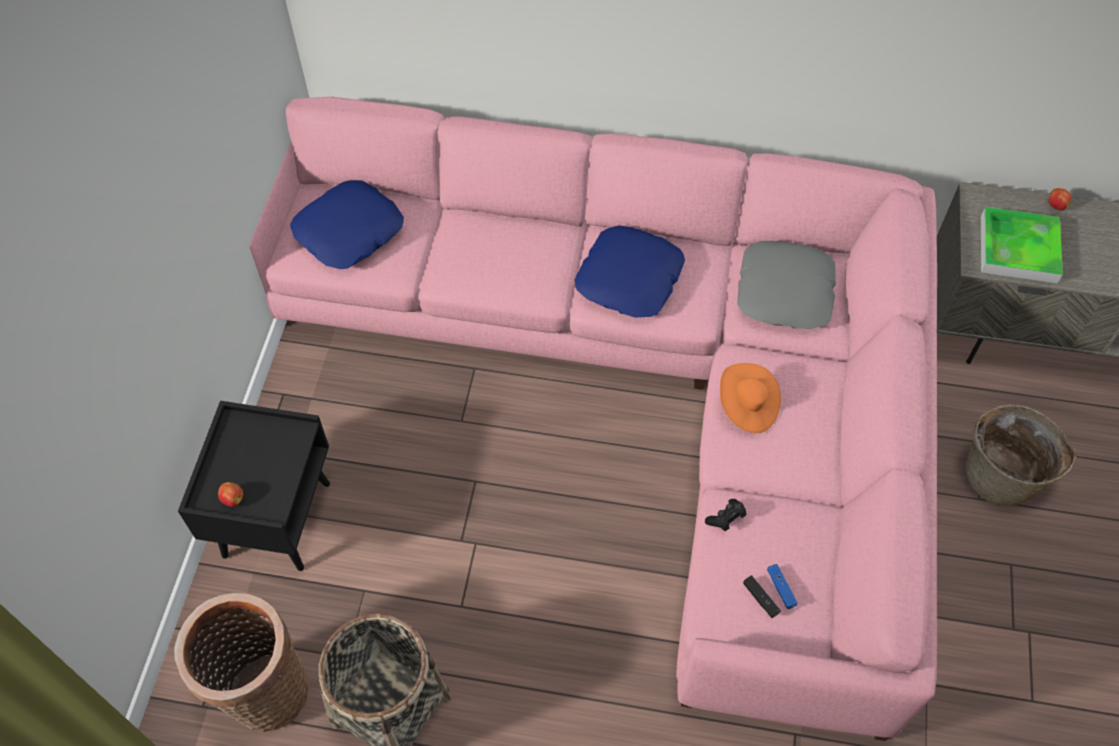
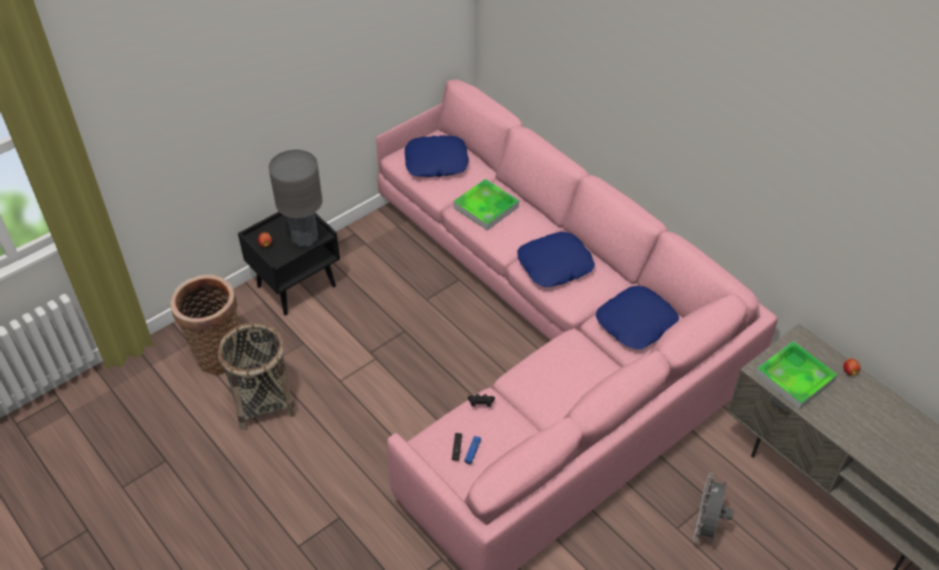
camera: 40 degrees right, 10 degrees down
(278, 452) = (304, 237): none -> grey table lamp
(474, 255) = (486, 207): none -> tray
(747, 406) = (550, 361): orange hat -> none
(785, 292) = (636, 323): grey pillow -> blue pillow
(1002, 475) = (706, 527): basket -> grey fan

